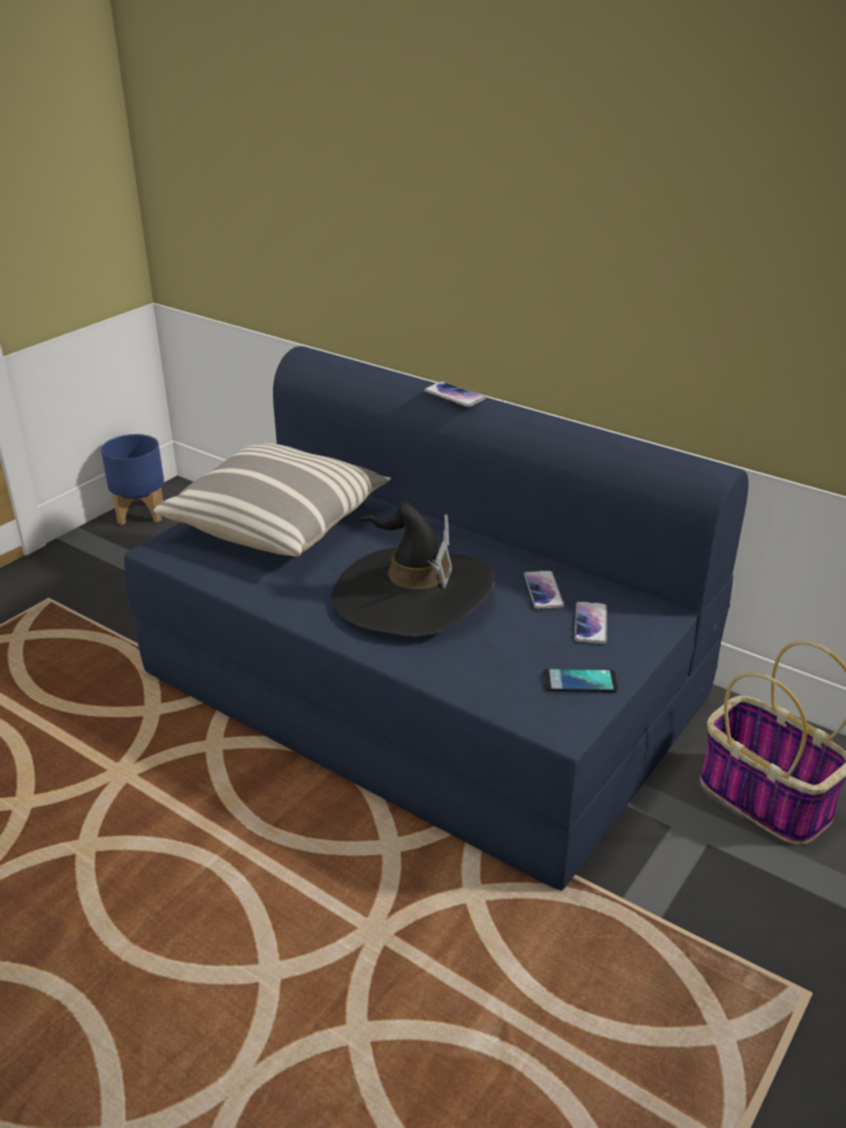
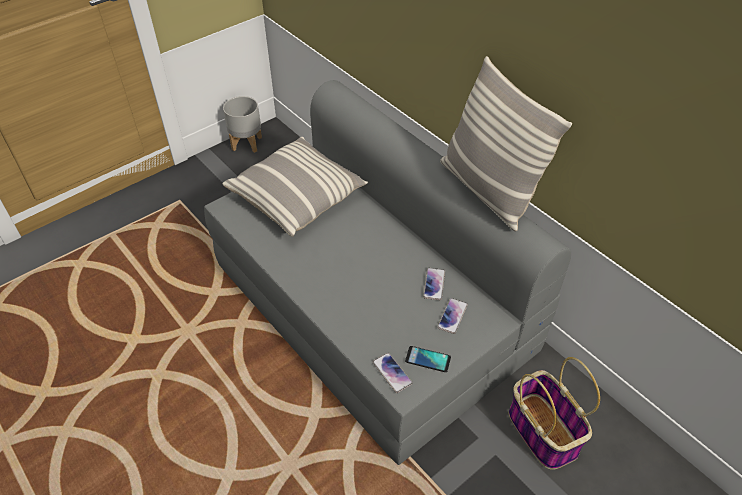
camera: 15 degrees right, 15 degrees up
(139, 513) = (246, 143): blue planter -> grey planter
(412, 595) = (355, 272): black hat -> none
(423, 682) = (371, 304): blue sofa -> grey sofa
(454, 395) = (408, 145): phone -> phone (392, 373)
(598, 426) = (488, 190): none -> pillow

